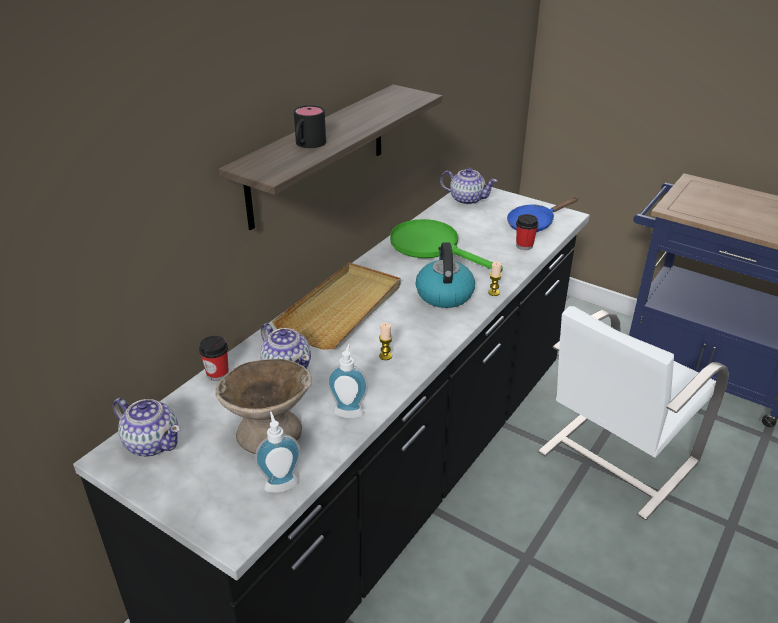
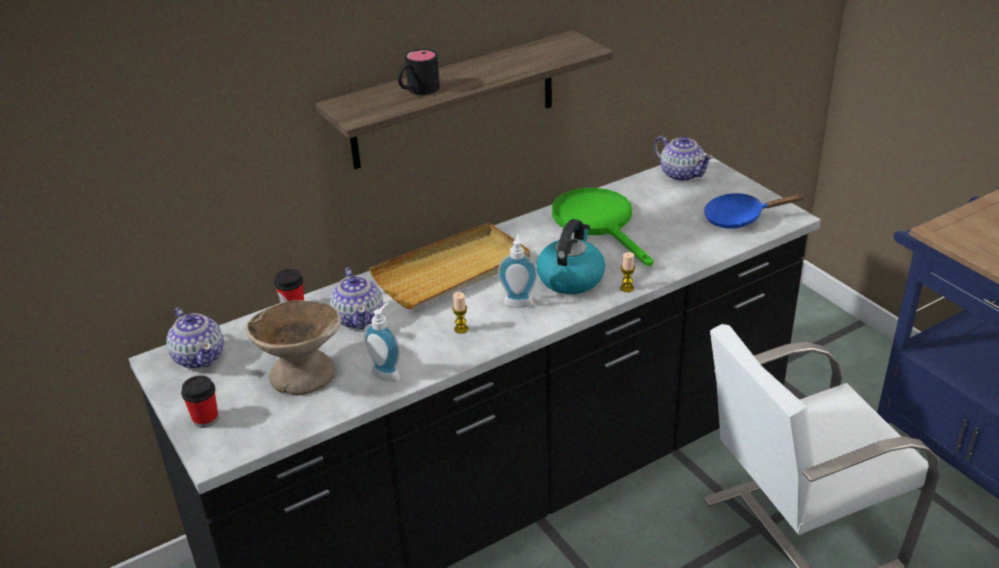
camera: 25 degrees right, 0 degrees up
(280, 482) = (282, 421): soap dispenser -> soap dispenser (519, 301)
(524, 245) = (706, 242): cup -> cup (205, 419)

